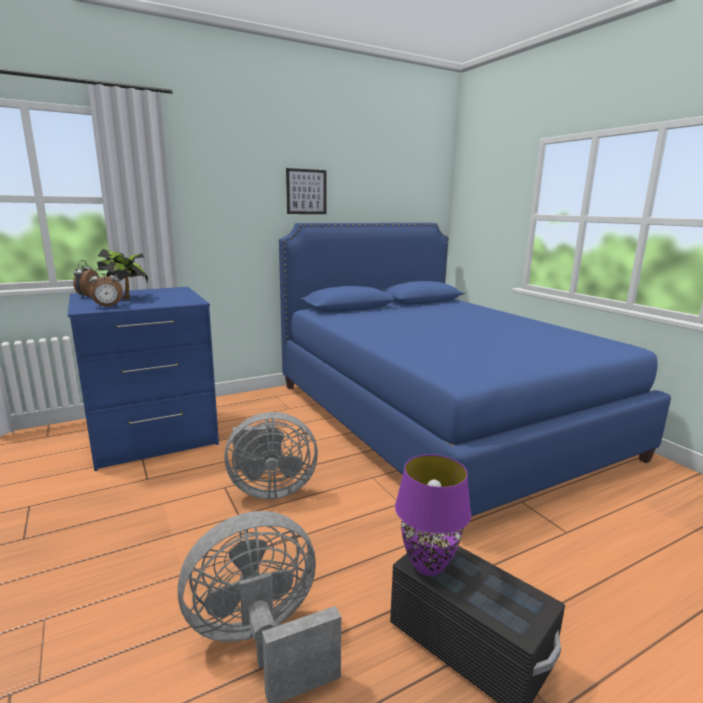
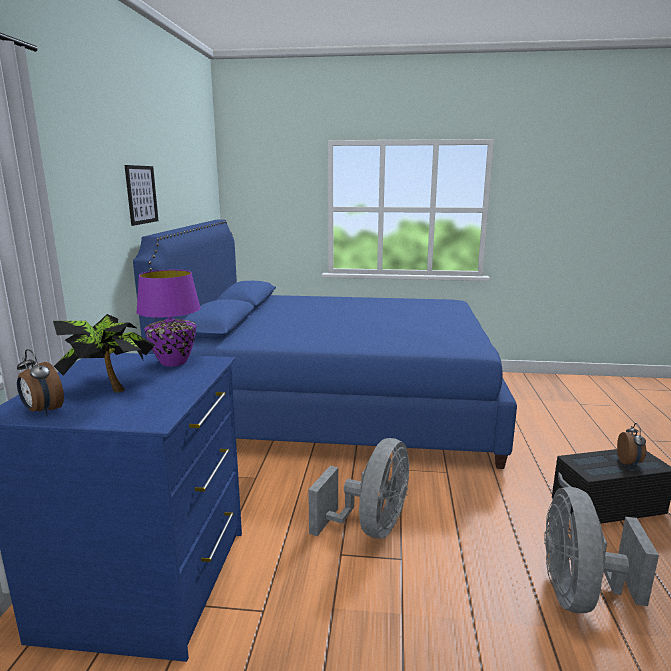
camera: 55 degrees left, 0 degrees up
(108, 307) = (162, 405): alarm clock -> alarm clock (629, 462)
(429, 566) = (594, 470): purple table lamp -> purple table lamp (174, 362)

